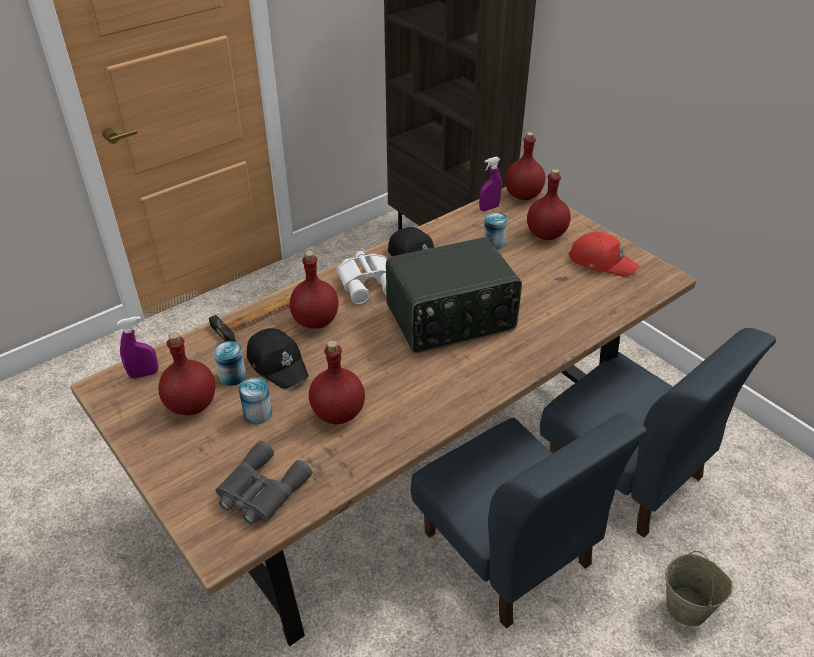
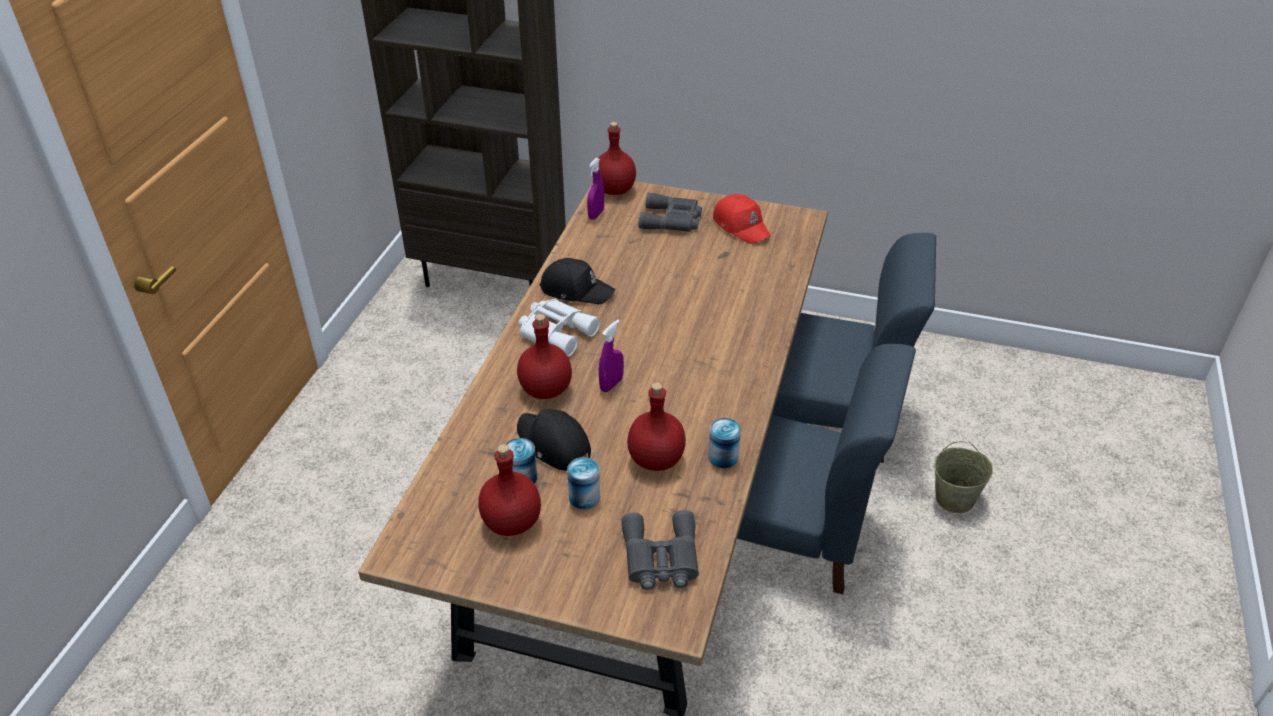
camera: 35 degrees left, 0 degrees up
(144, 374) = (428, 520): purple spray bottle -> purple spray bottle (611, 384)
(257, 319) = (486, 414): hammer -> none
(278, 364) = (553, 445): black cap -> black cap turned 150 degrees counterclockwise
(451, 319) = (667, 331): radio -> none
(493, 243) = (633, 246): can -> can (723, 457)
(546, 235) = (672, 220): red bottle -> grey binoculars
(601, 261) = (741, 226): red cap -> red cap turned 60 degrees clockwise

